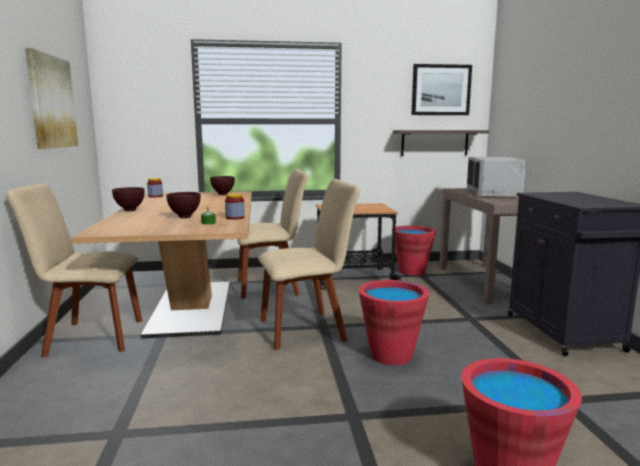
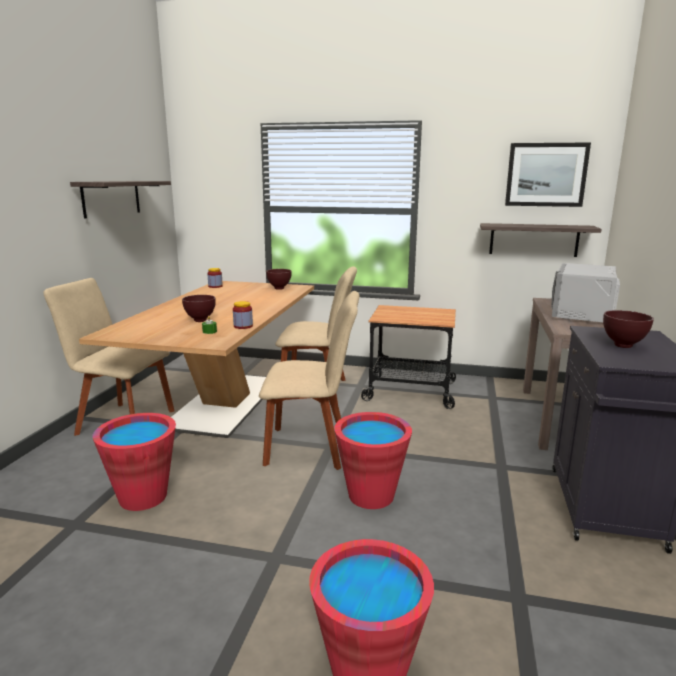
camera: 20 degrees right, 5 degrees up
(51, 102) = (111, 198): picture -> shelf
(130, 210) = (168, 305): brown bowl -> brown bowl (622, 345)
(412, 271) = (485, 391): red bucket -> red bucket (143, 497)

